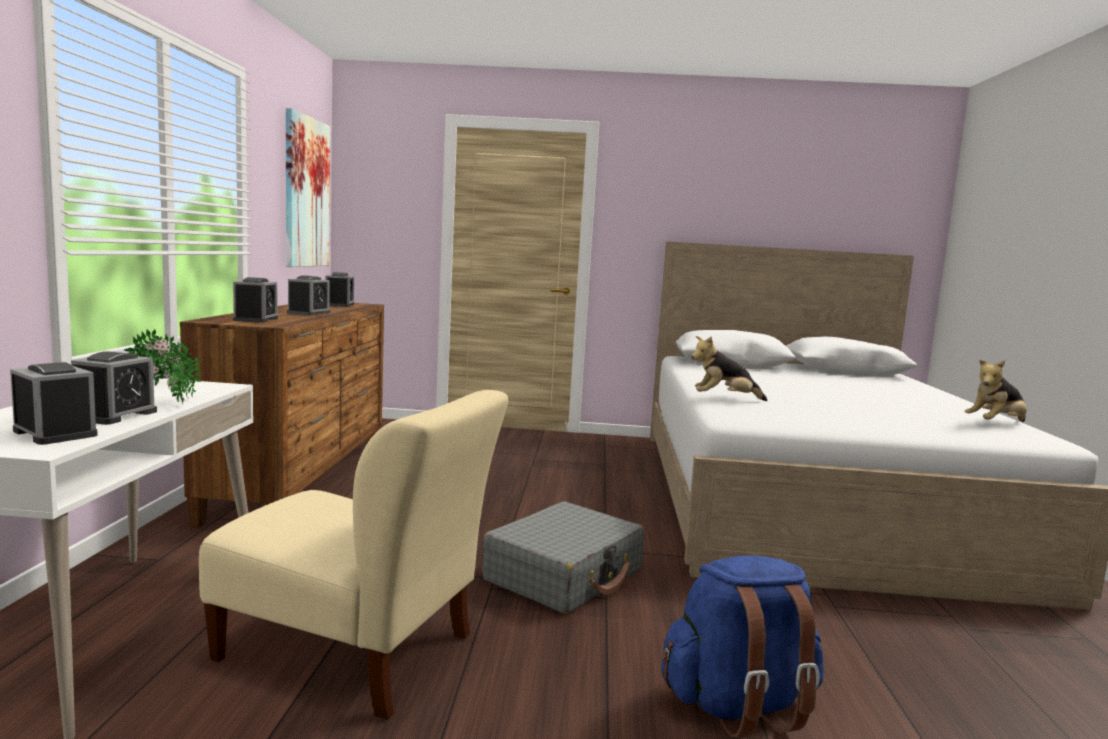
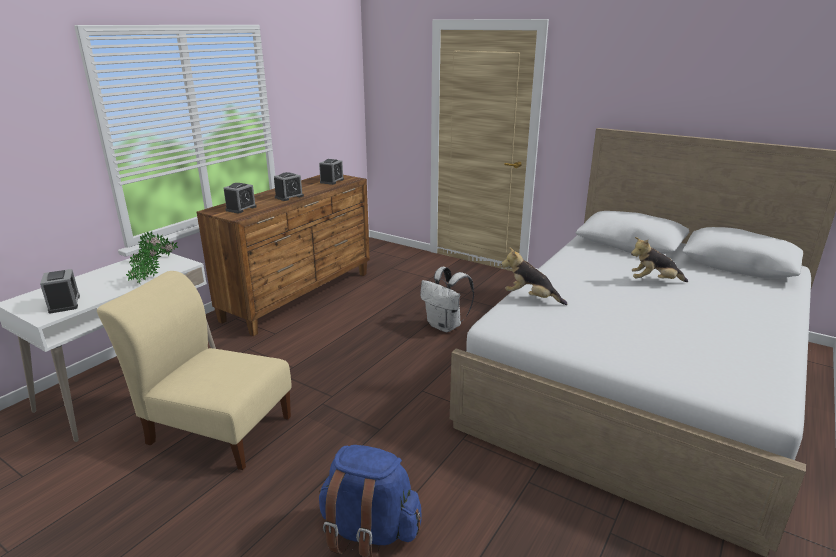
camera: 30 degrees right, 15 degrees up
(115, 415) = (104, 290): alarm clock -> none
(306, 192) = (333, 91): picture -> none
(354, 652) = (216, 428): beige chair -> beige chair turned 150 degrees clockwise
(550, 486) = (445, 326): none -> white backpack
(564, 575) = (373, 405): grey suitcase -> none
(996, 424) = (753, 370): plush toy -> plush toy (654, 281)

